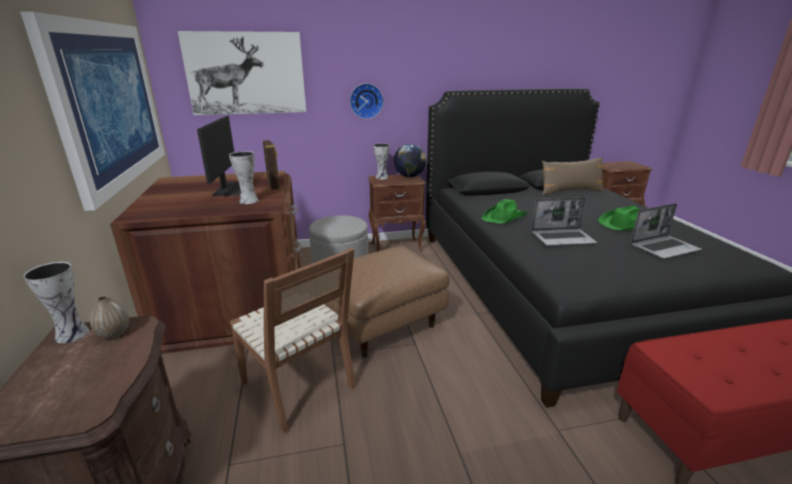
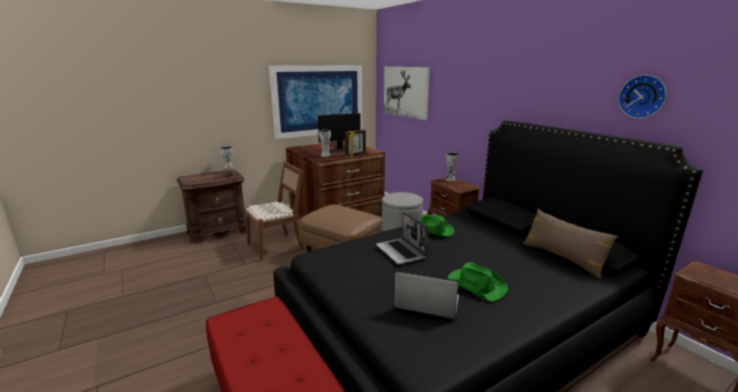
camera: 70 degrees right, 5 degrees down
(300, 389) = (277, 246): chair -> chair turned 150 degrees counterclockwise
(366, 101) = (458, 118): wall clock -> wall clock (643, 96)
(409, 176) = (466, 185): globe -> none
(664, 248) = (426, 303): laptop -> laptop turned 150 degrees clockwise

